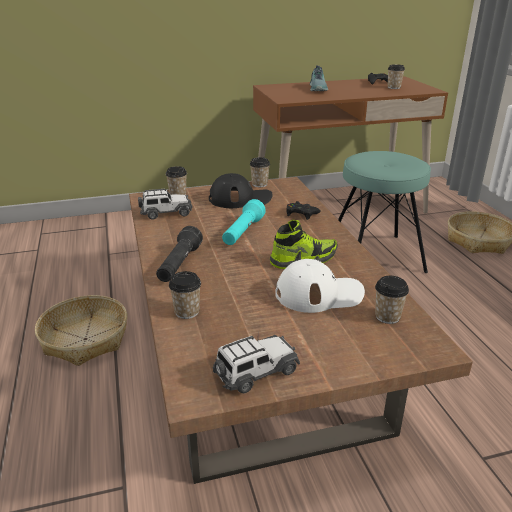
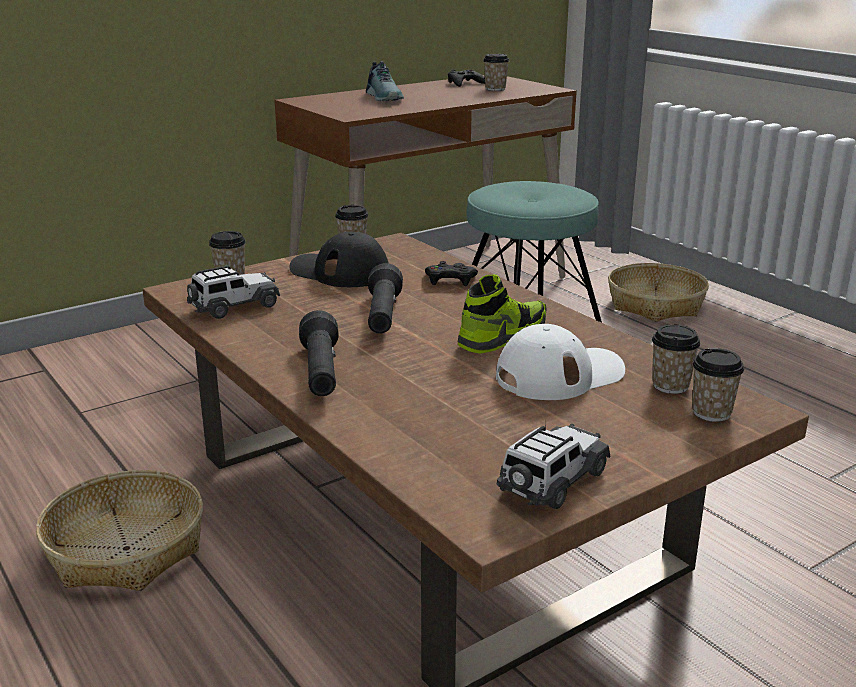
camera: 20 degrees left, 5 degrees down
(187, 312) = (388, 430): cup -> cup (711, 412)
(240, 198) = (339, 272): black cap -> black cap turned 120 degrees counterclockwise
(243, 232) = (383, 316): turquoise flashlight -> black flashlight

